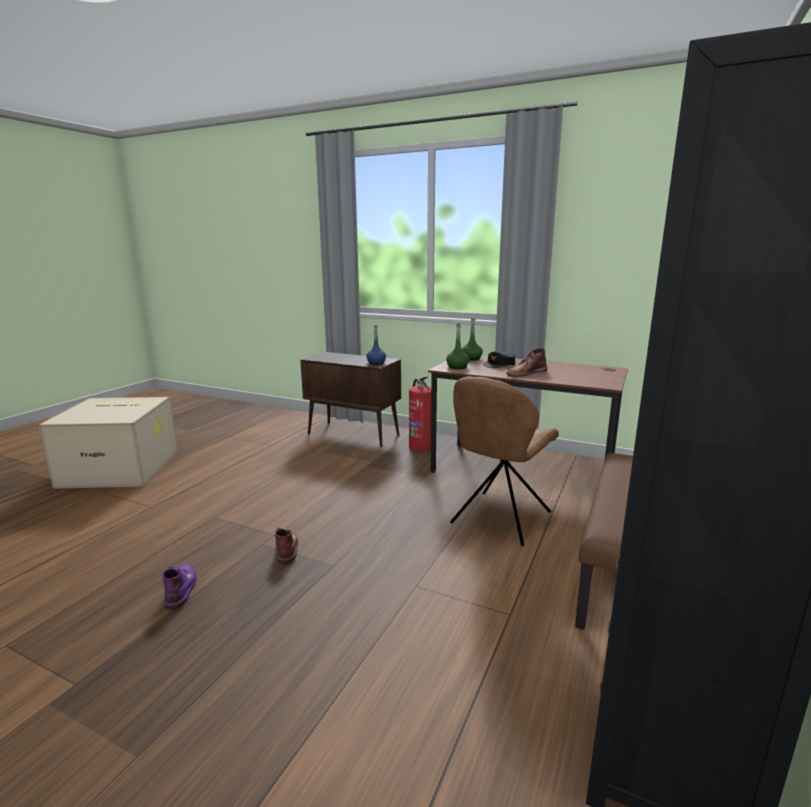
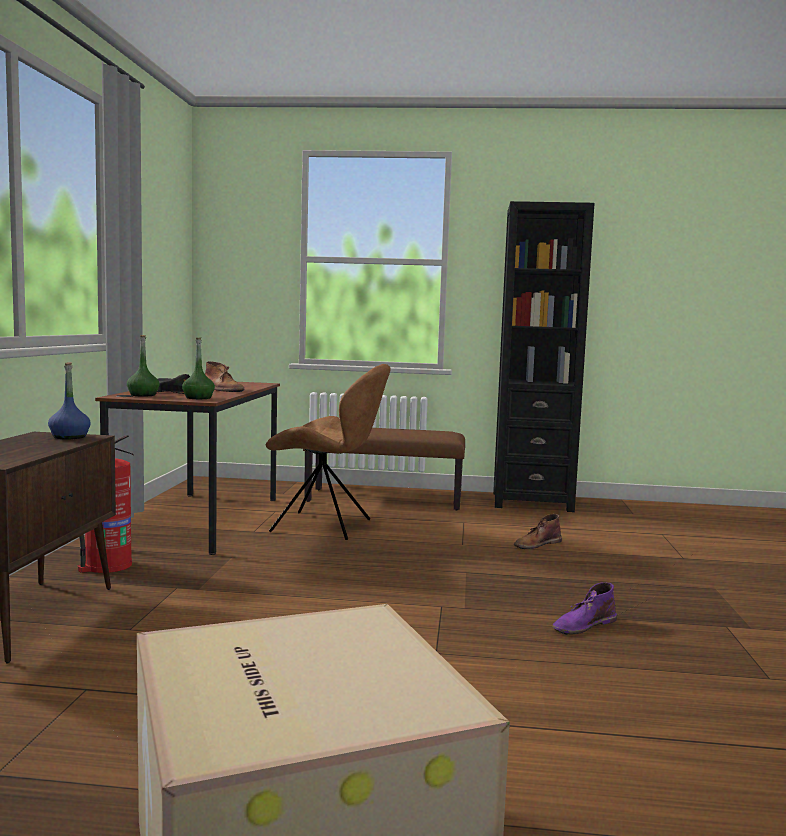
camera: 110 degrees left, 10 degrees down
(286, 547) = (459, 595): brown boot -> brown boot (536, 544)

